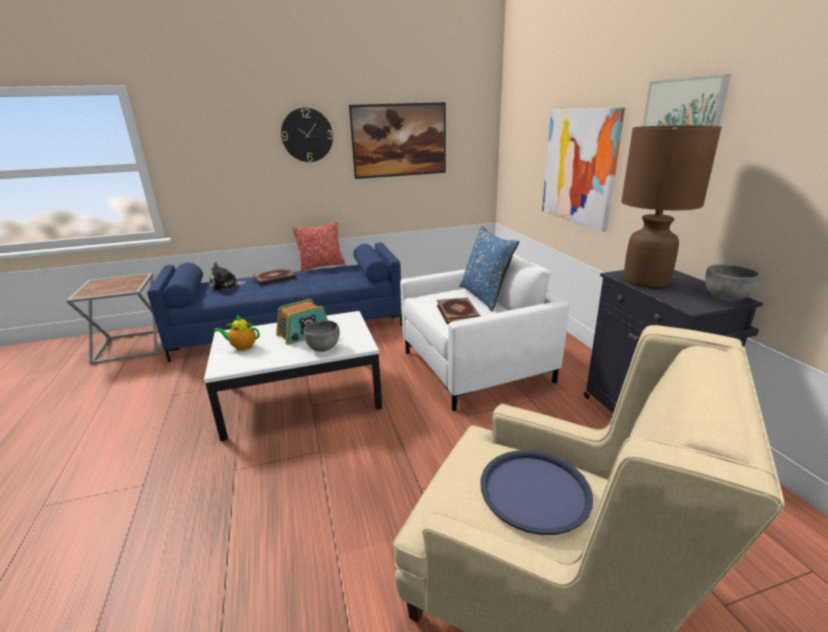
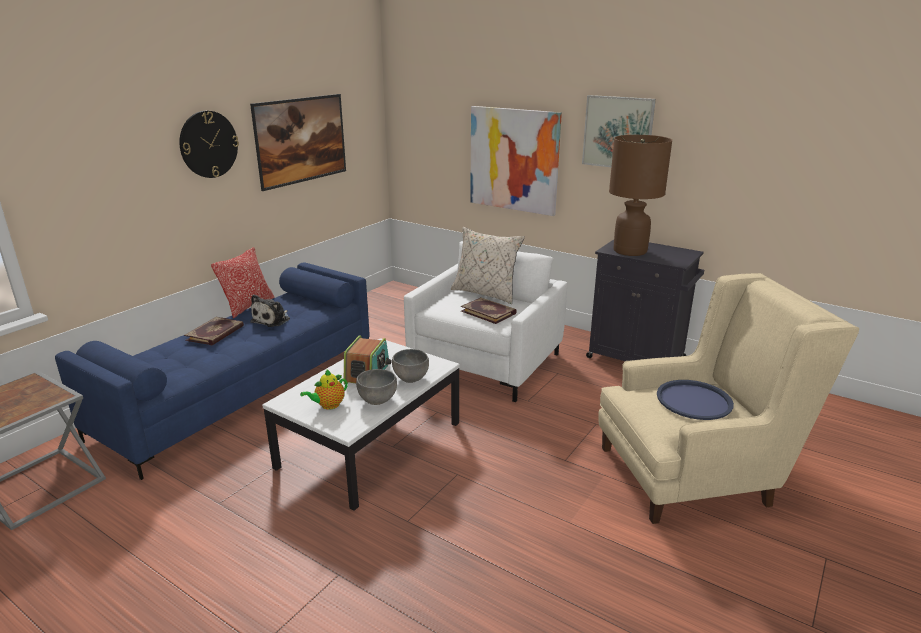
camera: 40 degrees left, 0 degrees up
(226, 286) = (165, 358): plush toy -> plush toy (272, 320)
(485, 296) = (486, 293): blue pillow -> beige pillow
(725, 298) = (685, 253): grey bowl -> grey bowl (377, 400)

